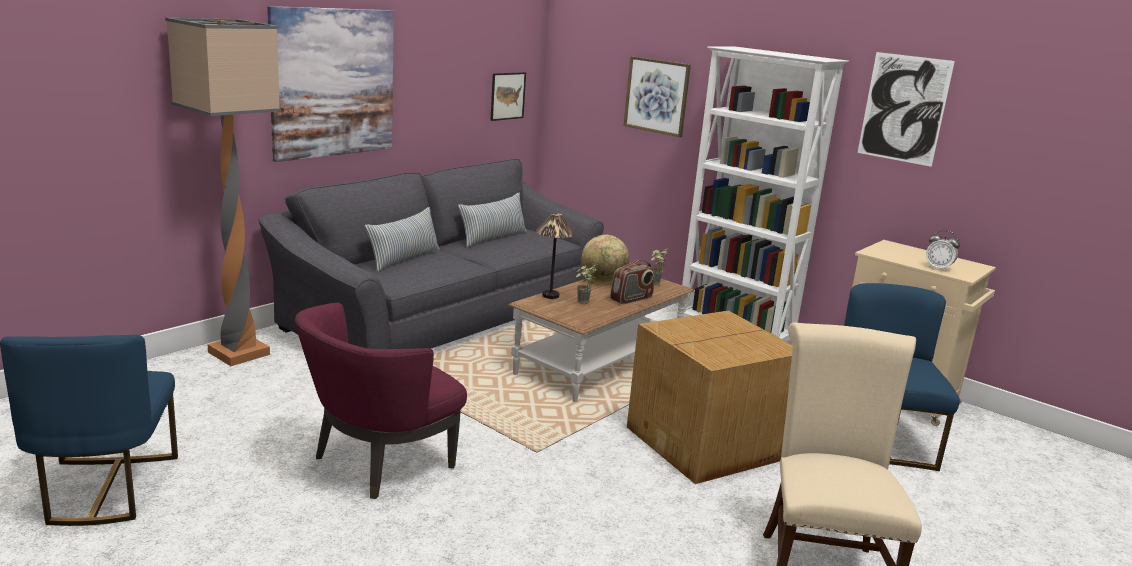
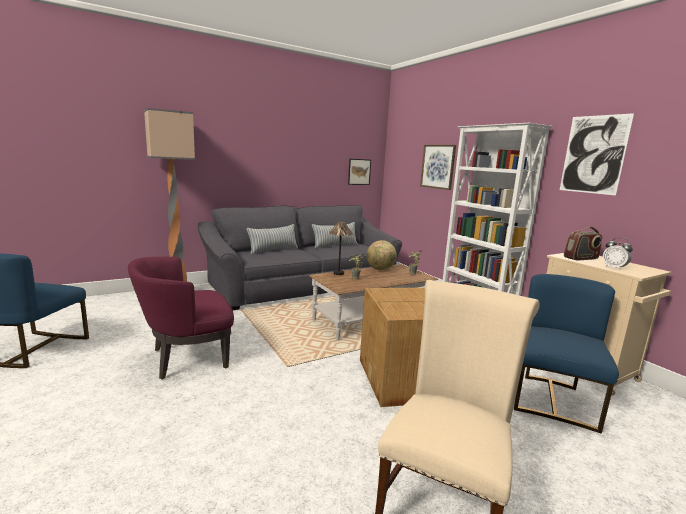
camera: 20 degrees right, 5 degrees down
(333, 83) = (247, 155): picture -> none
(631, 299) = (389, 279): radio -> radio (581, 258)

